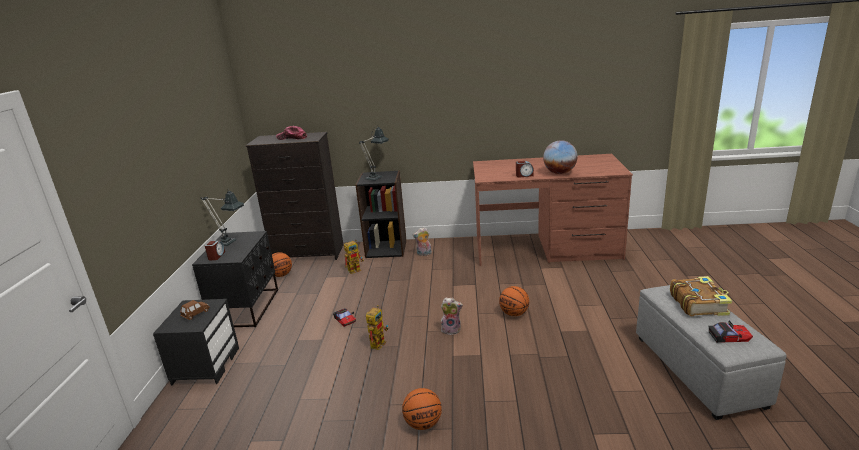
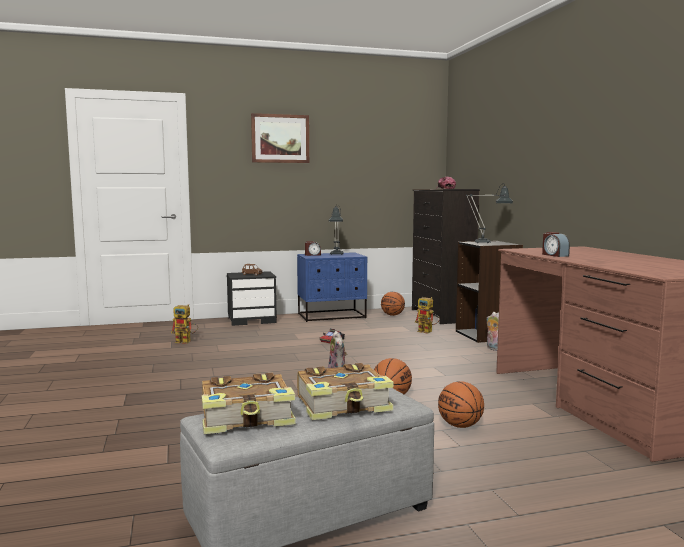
camera: 70 degrees right, 15 degrees down
(137, 127) = (280, 138): none -> picture
(247, 308) = (332, 316): black nightstand -> blue nightstand
(378, 342) = (301, 354): toy robot -> toy robot (186, 341)
(423, 423) = (187, 379): basketball -> basketball (460, 425)
(559, 173) = (593, 261): globe -> none
(729, 336) = (247, 417): toy car -> book

